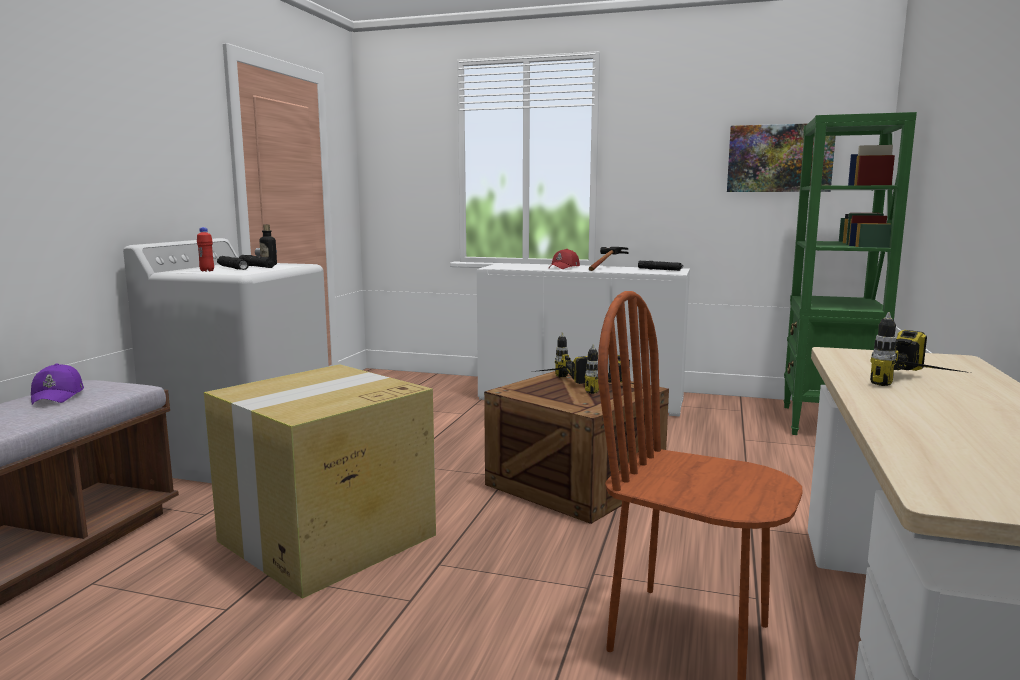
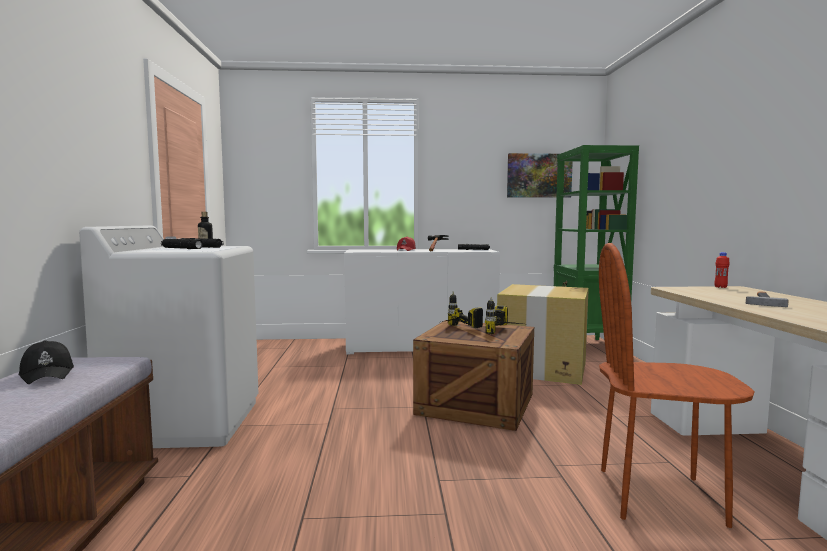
camera: 20 degrees left, 5 degrees down
(58, 395) = (48, 373): purple cap -> black cap
(207, 271) = (164, 250): red bottle -> red bottle (720, 287)
(325, 539) = (325, 477): cardboard box -> cardboard box (542, 368)
(923, 385) = (762, 301): power drill -> hammer

